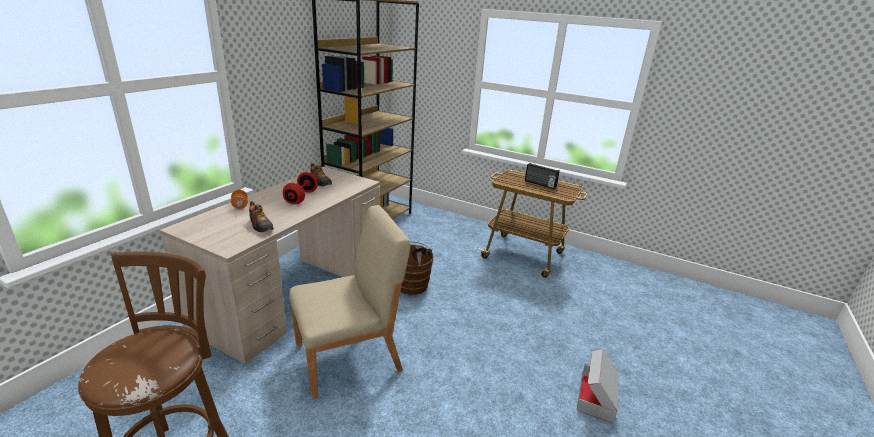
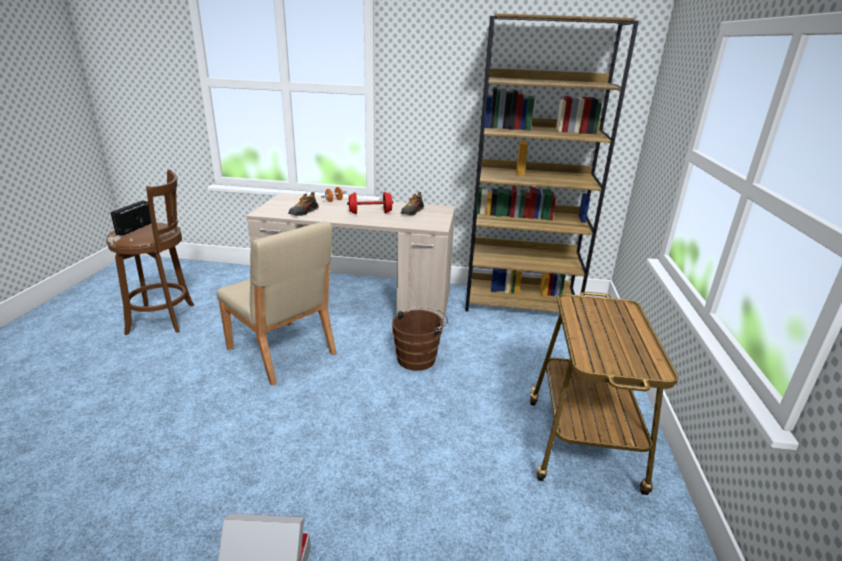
camera: 70 degrees right, 0 degrees up
(540, 184) = (616, 334): radio -> radio (134, 228)

